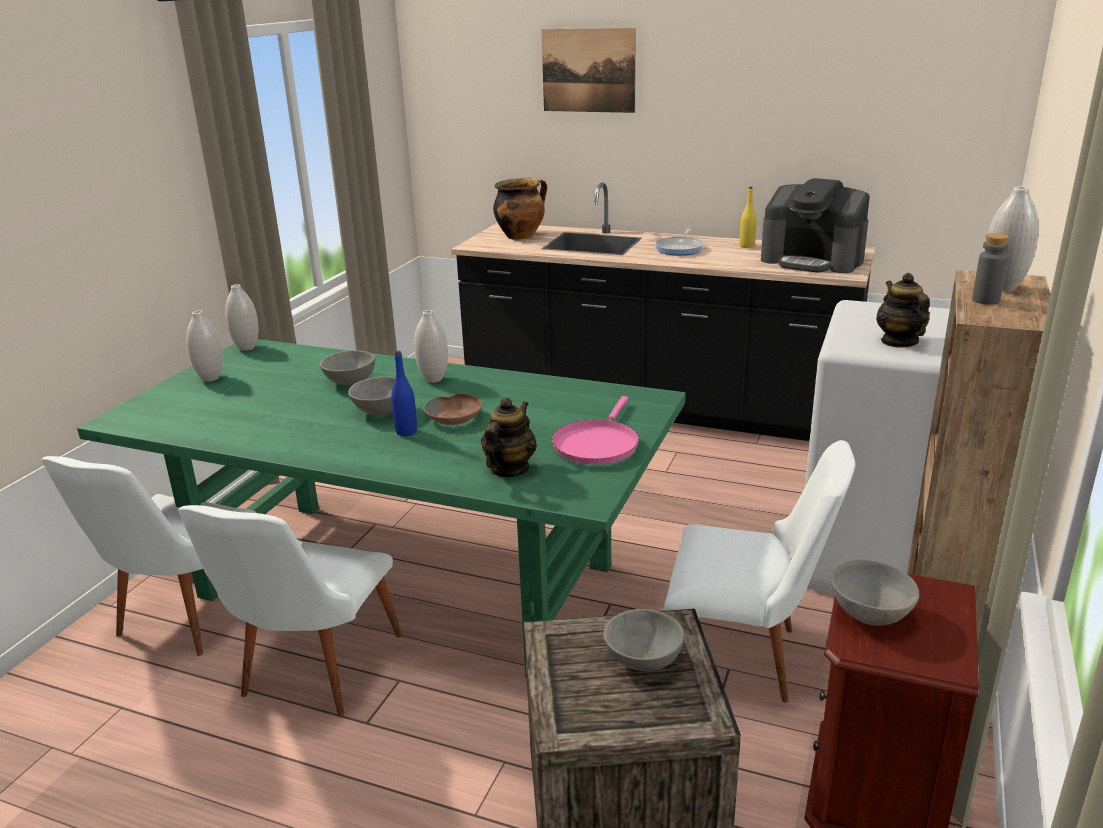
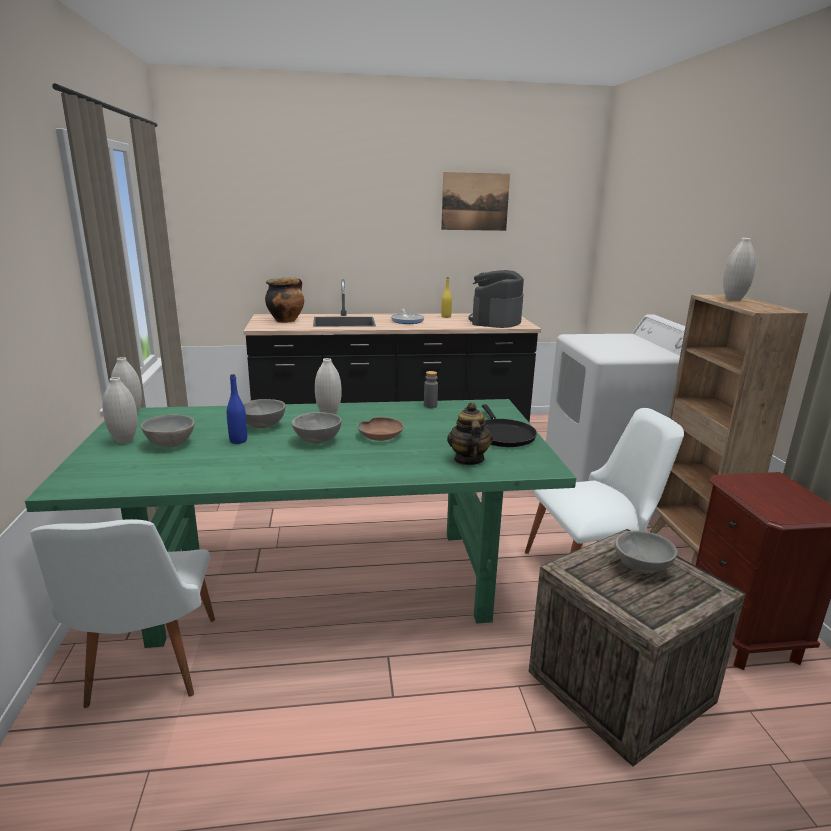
camera: 30 degrees left, 5 degrees down
(311, 674) = (312, 676): white chair -> none
(406, 432) = (358, 450): blue bottle -> blue bottle (238, 441)
(588, 70) = (323, 201): picture -> picture (475, 202)
(597, 444) = (502, 435): pink frying pan -> black frying pan
(812, 260) = (495, 321): coffee machine -> coffee machine turned 105 degrees clockwise
(870, 614) = (760, 497): grey bowl -> grey bowl (171, 443)
(899, 342) = (627, 350): teapot -> none
(985, 300) = (741, 304): grey bottle -> grey bottle (430, 406)

